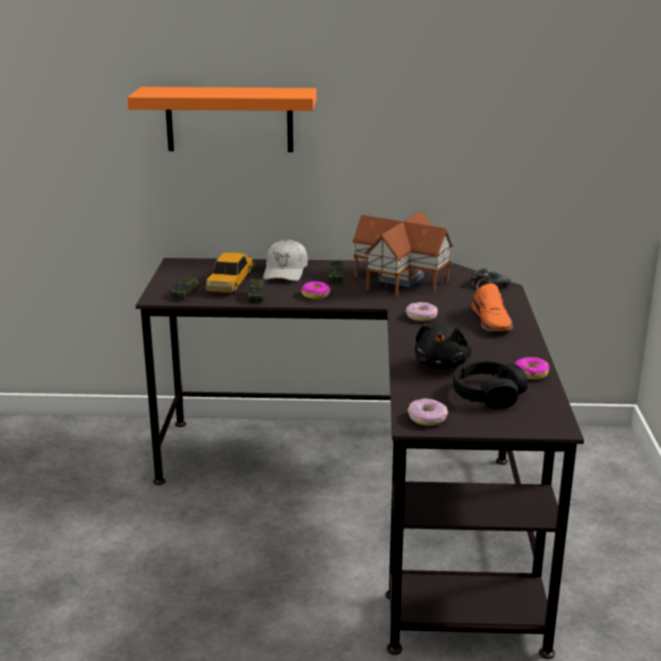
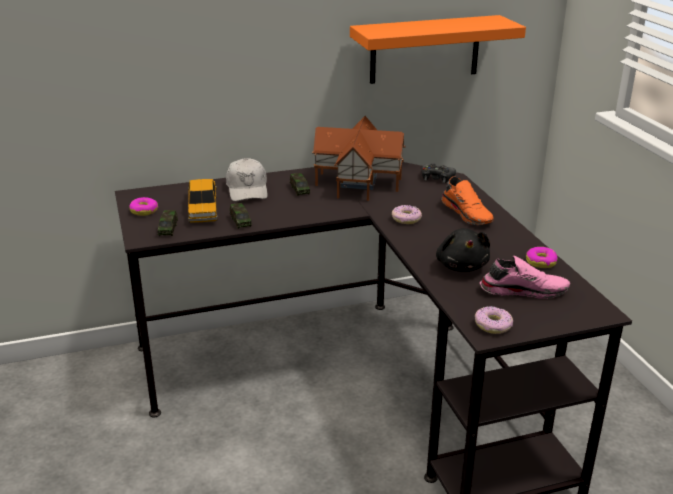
camera: 20 degrees left, 5 degrees up
(229, 119) = (172, 44): orange shelf -> orange shelf (425, 49)
(315, 295) = (295, 211): donut -> donut (144, 211)
(488, 394) = (523, 290): black headphones -> pink shoe

